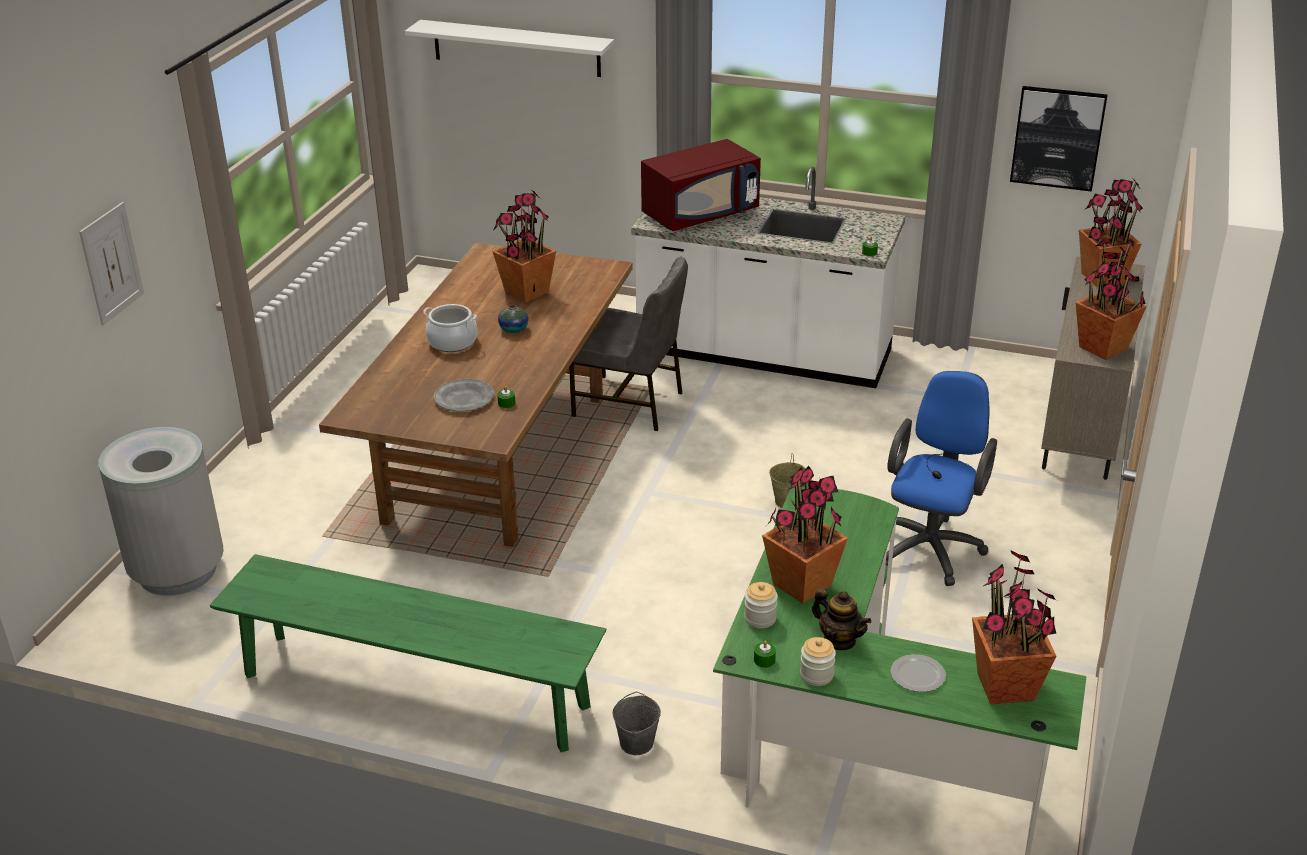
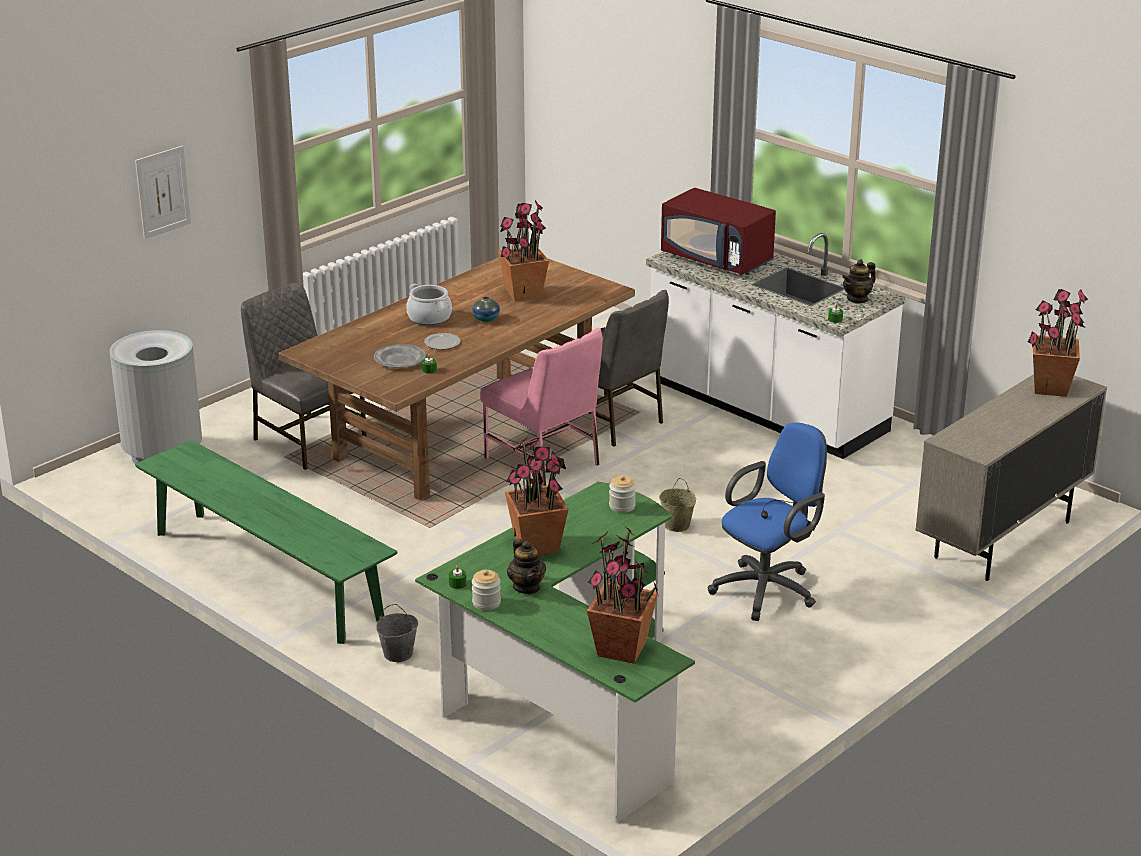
camera: 25 degrees right, 5 degrees down
(333, 508) = (307, 440): none -> grey chair
(516, 48) = (613, 83): white shelf -> none
(603, 466) = (544, 461): none -> pink chair
(700, 214) = (717, 259): red microwave -> red microwave turned 45 degrees clockwise
(760, 618) = (482, 558): jar -> jar (622, 506)
(867, 227) = (857, 299): none -> teapot
(918, 675) = (563, 624): plate -> plate (443, 343)
(1057, 137) = (1046, 244): picture -> none
(1102, 348) = (979, 442): potted plant -> none

